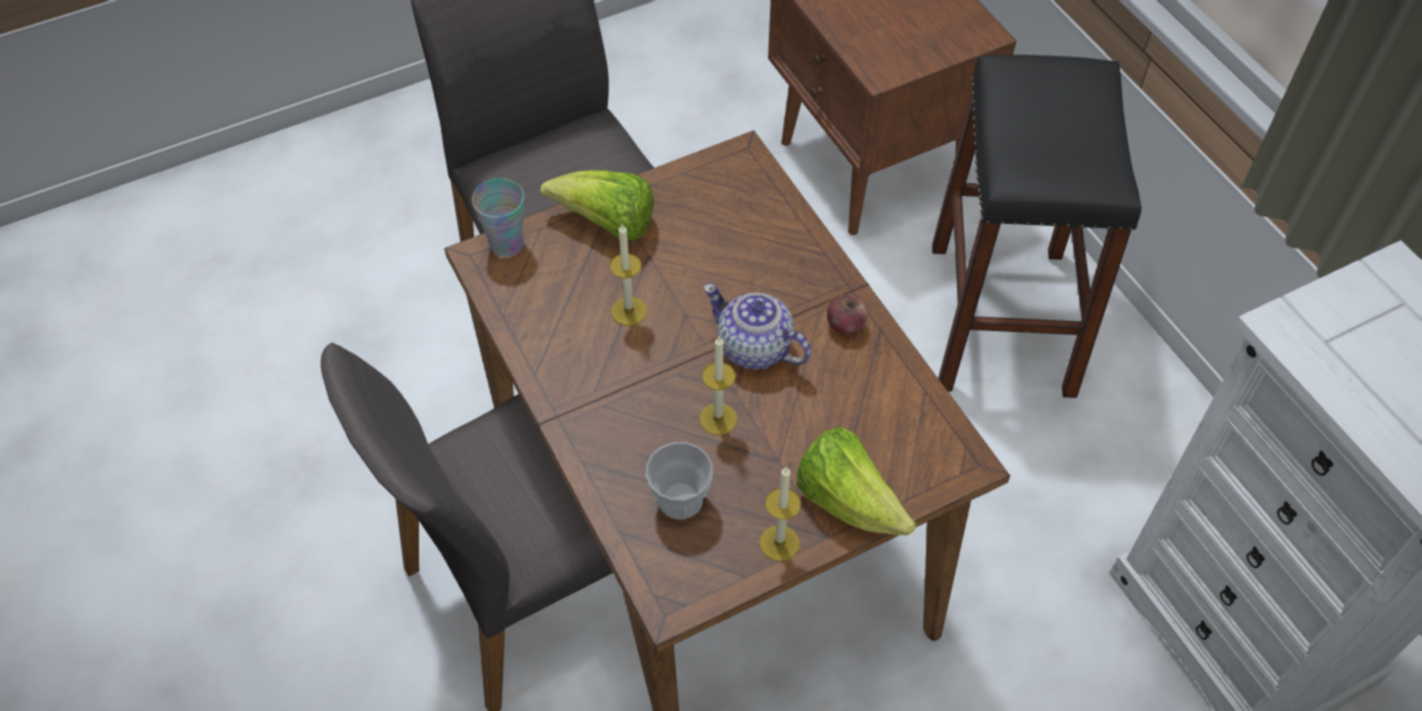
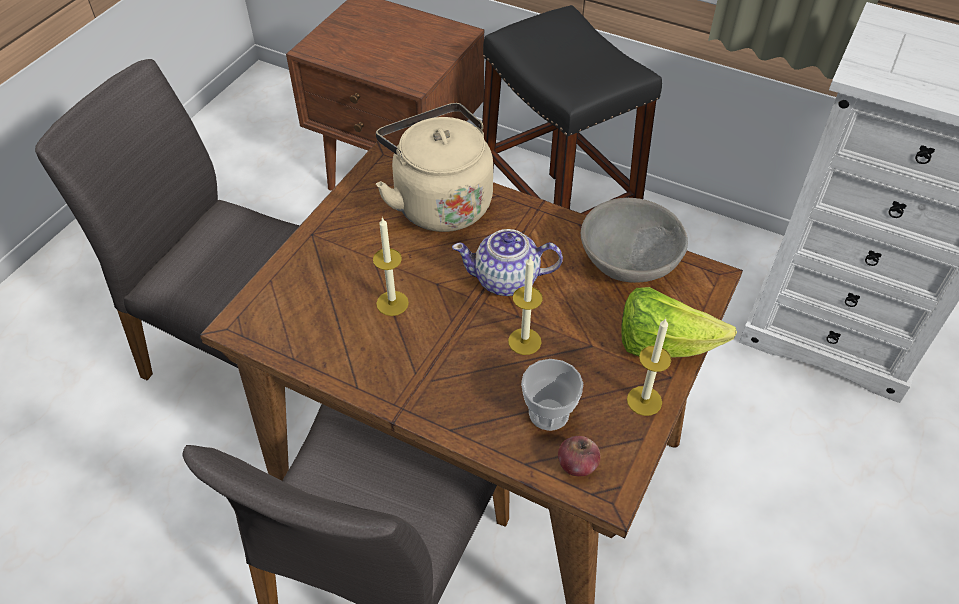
camera: 35 degrees left, 5 degrees down
(506, 243) = (251, 305): cup -> none
(607, 224) = (322, 252): lettuce -> none
(759, 230) = (439, 202): none -> beige kettle
(845, 325) = (554, 233): apple -> apple (577, 465)
(895, 399) = (630, 262): none -> grey bowl

